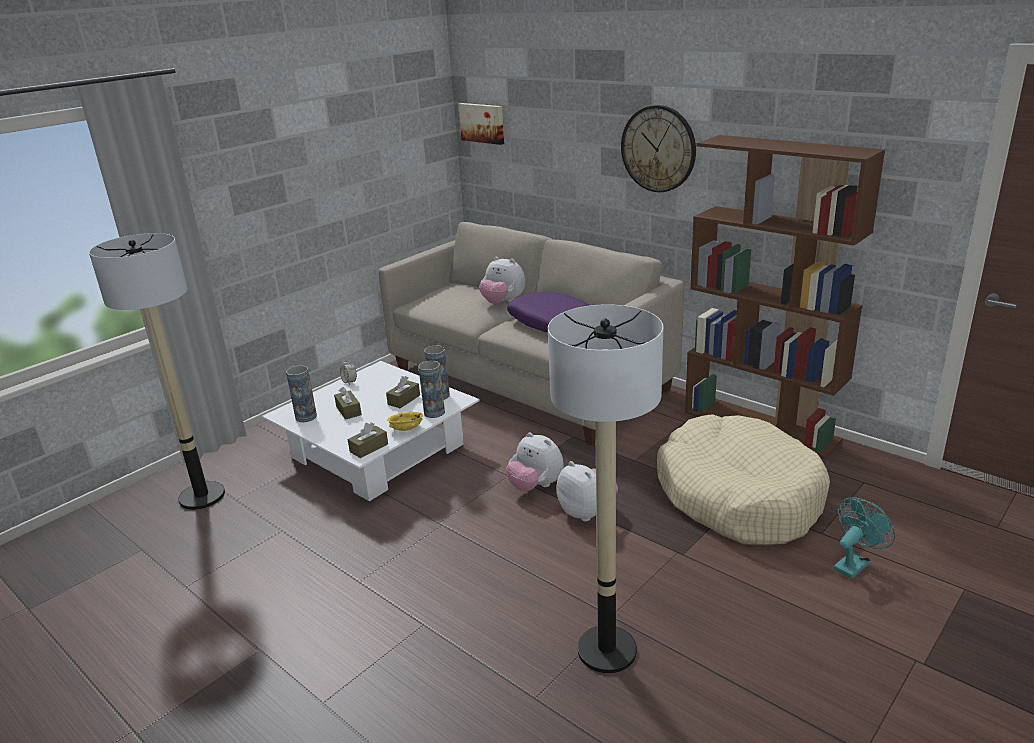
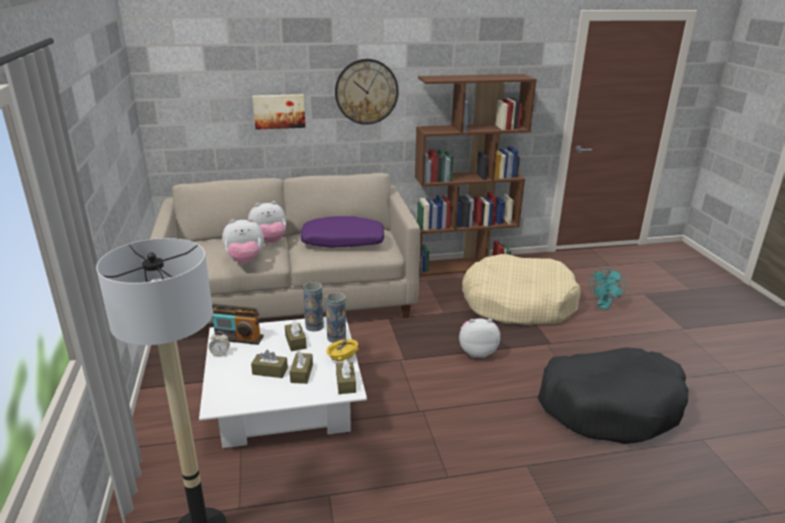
camera: 55 degrees left, 0 degrees up
(306, 417) = (244, 395): vase -> none
(361, 424) = (301, 373): none -> brown tissue box
(379, 377) = (238, 338): none -> radio
(482, 123) = (174, 89): picture -> picture (279, 111)
(535, 486) = (426, 356): plush toy -> plush toy (245, 260)
(606, 650) = (610, 406): floor lamp -> black dog bed
(854, 564) = (603, 306): turquoise fan -> turquoise fan turned 150 degrees counterclockwise

